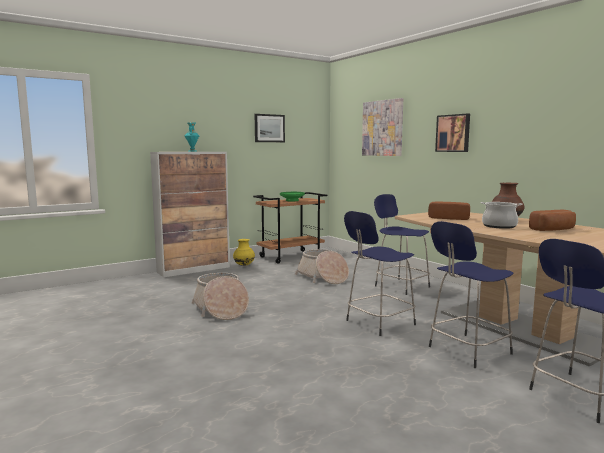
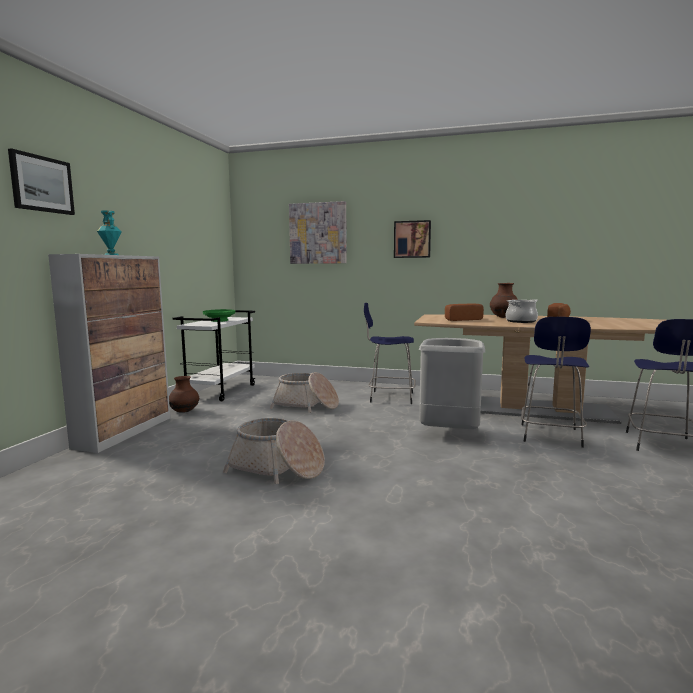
camera: 40 degrees left, 0 degrees up
(244, 265) = (184, 412): yellow vase -> brown vase
(269, 128) = (181, 228): picture -> picture (42, 184)
(291, 256) = (220, 391): brown cart -> white cart
(378, 323) = (449, 434): blue stool -> grey trash can

